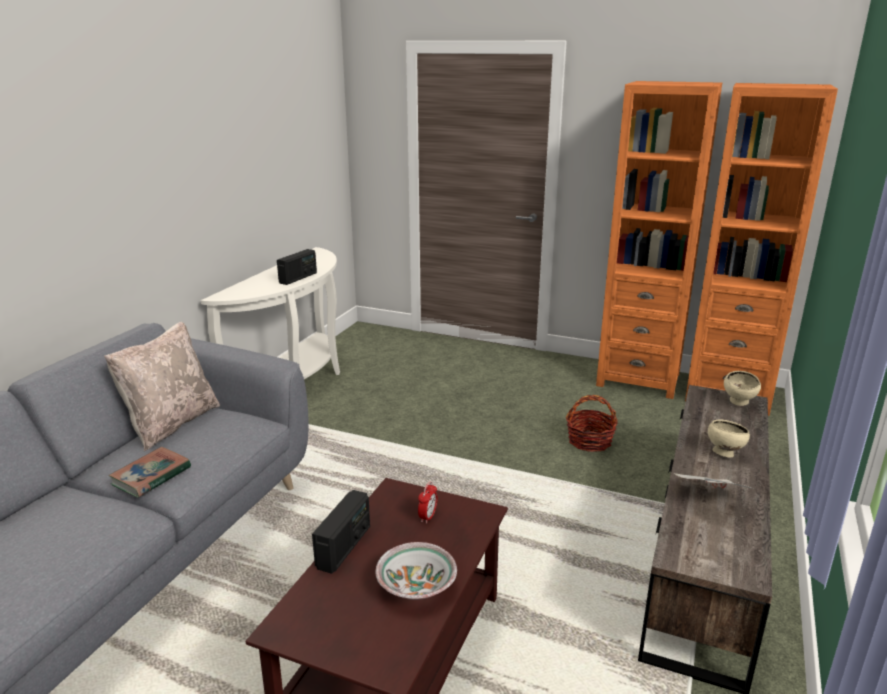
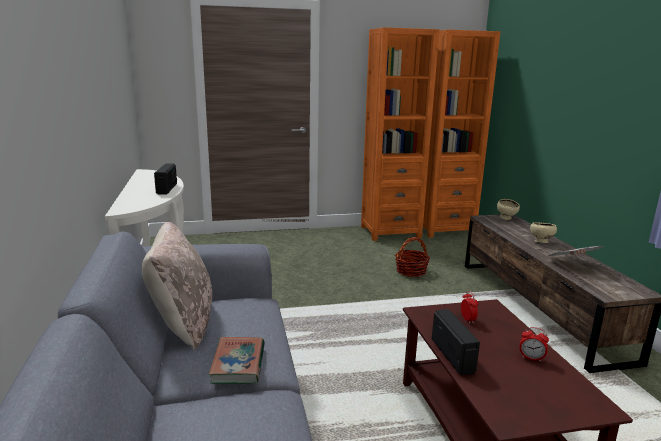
camera: 35 degrees left, 5 degrees down
(417, 586) = (531, 358): bowl -> alarm clock

